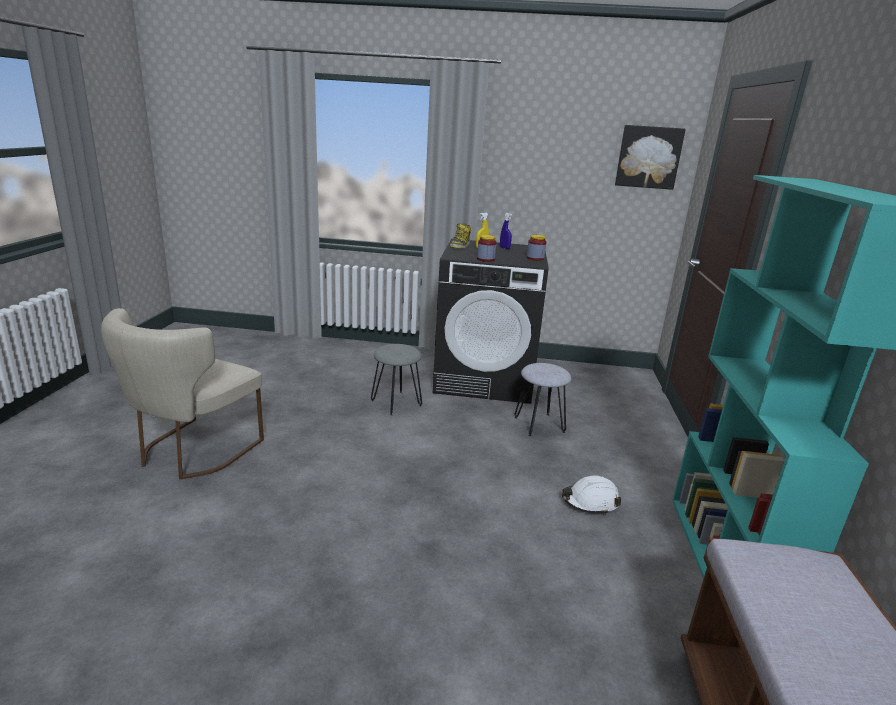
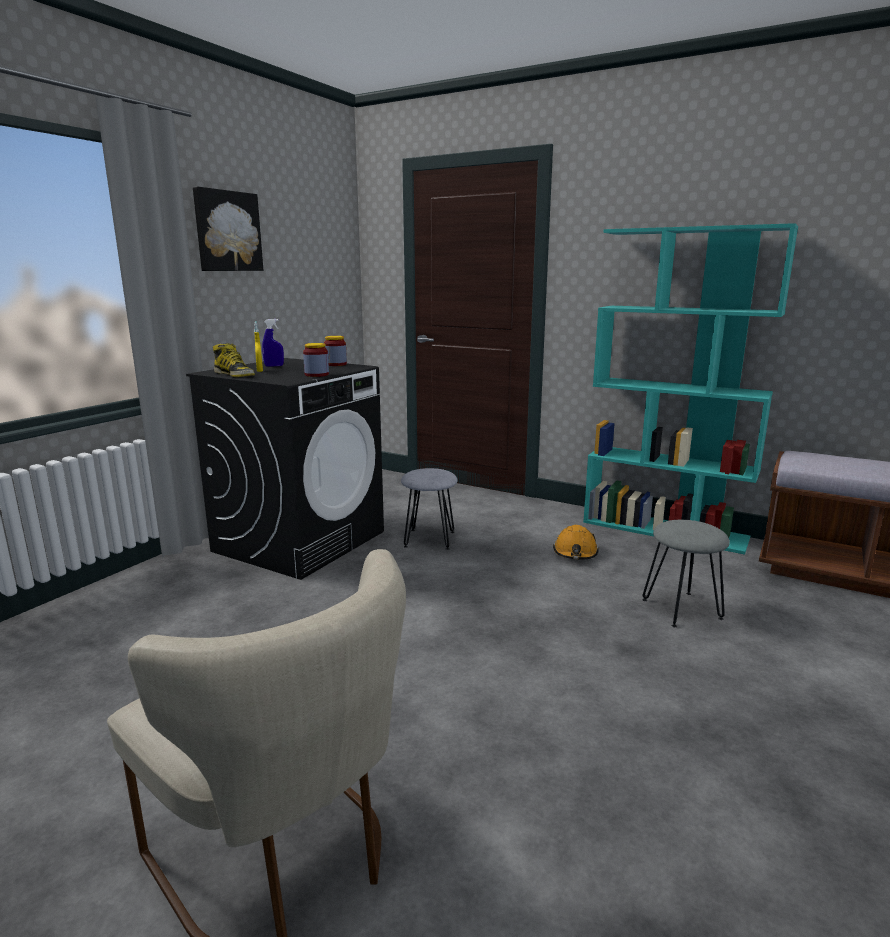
camera: 65 degrees left, 5 degrees down
(396, 403) = (302, 609): grey stool -> grey stool (681, 608)
(590, 502) = (575, 553): white hard hat -> orange hard hat
(648, 157) = (329, 243): picture -> picture (227, 231)

